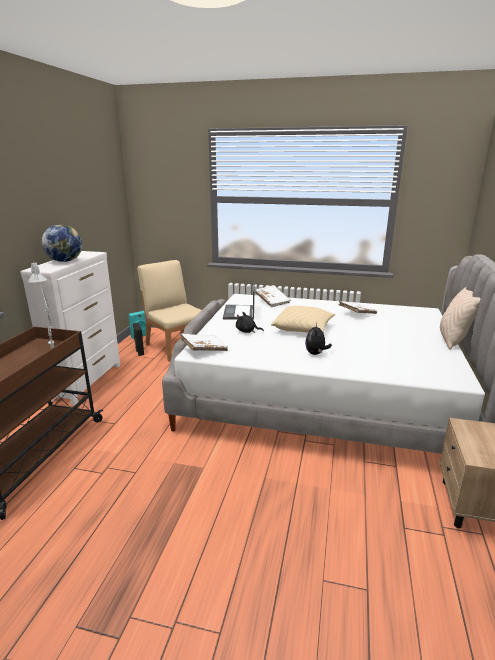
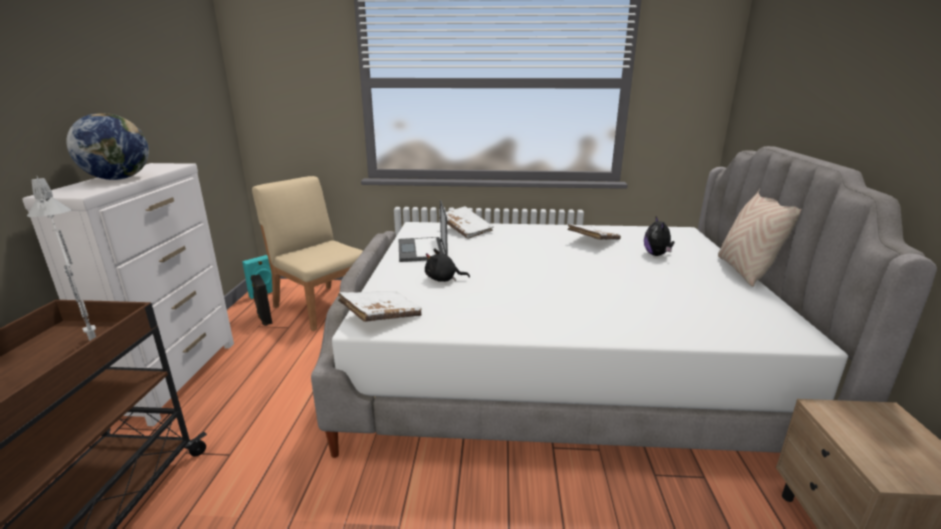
camera: 10 degrees left, 0 degrees up
(303, 328) = (527, 269): beige pillow -> none
(316, 353) = (564, 309): plush toy -> plush toy (657, 255)

